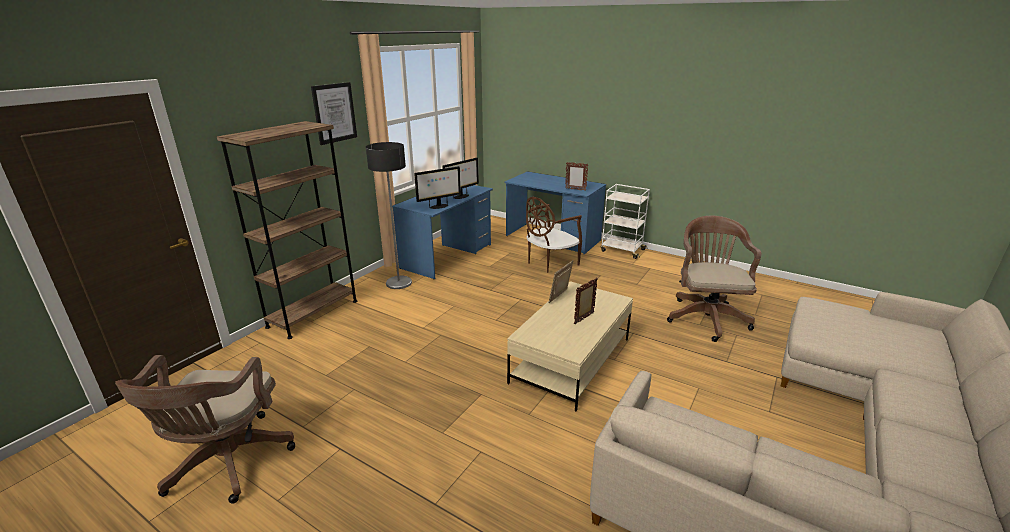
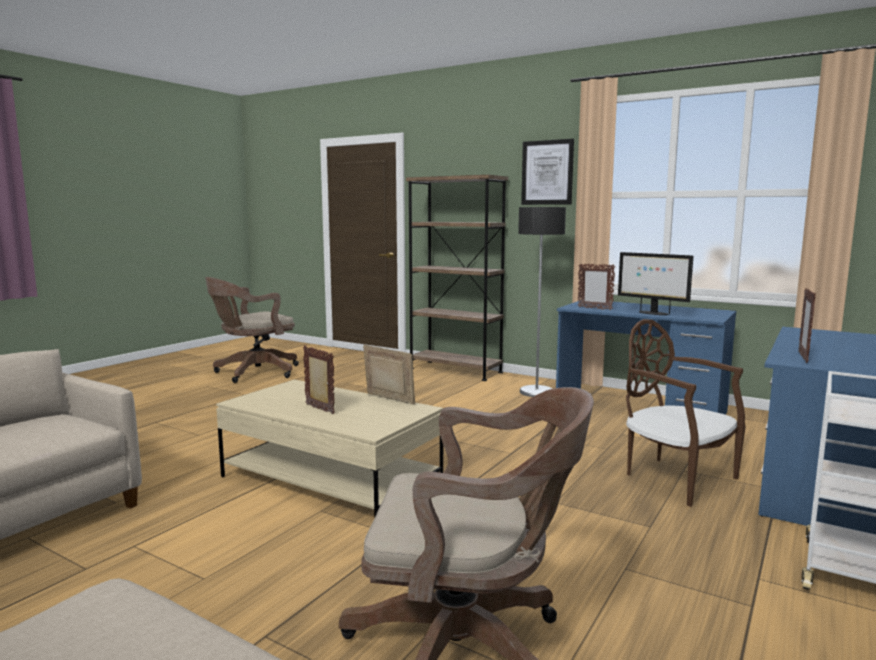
camera: 90 degrees right, 15 degrees down
(226, 464) = (253, 373): brown office chair -> brown office chair turned 45 degrees counterclockwise
(439, 206) = (594, 308): monitor -> picture frame

